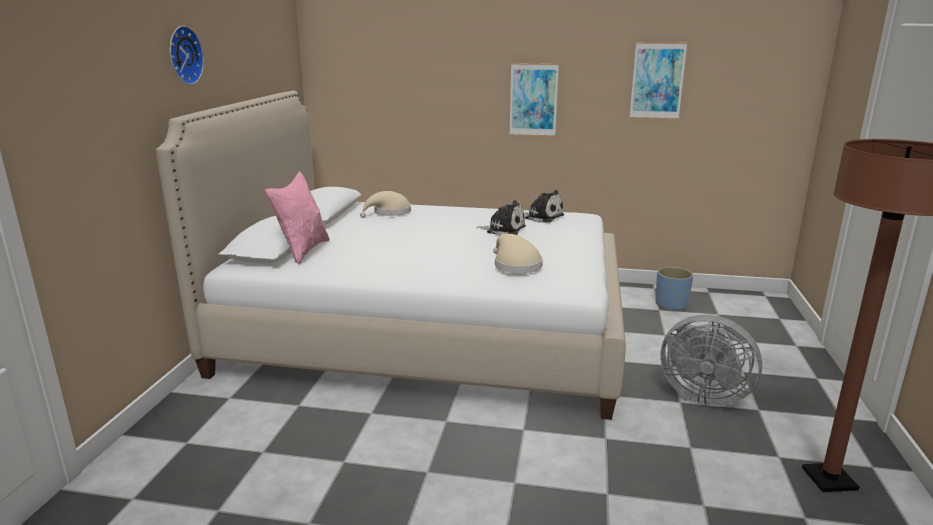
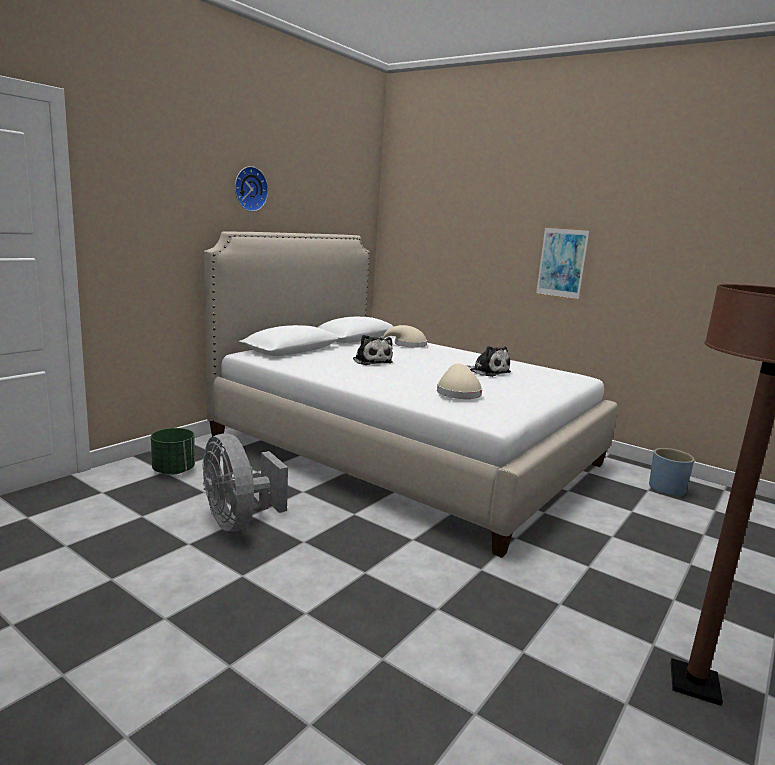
camera: 25 degrees right, 5 degrees down
(197, 437) = (174, 470): none -> green planter
(302, 251) = (306, 354): pink pillow -> none
(542, 217) = (538, 370): plush toy -> plush toy (371, 361)
(657, 81) = (689, 253): picture -> none
(702, 395) = (620, 568): grey fan -> grey fan (238, 521)

